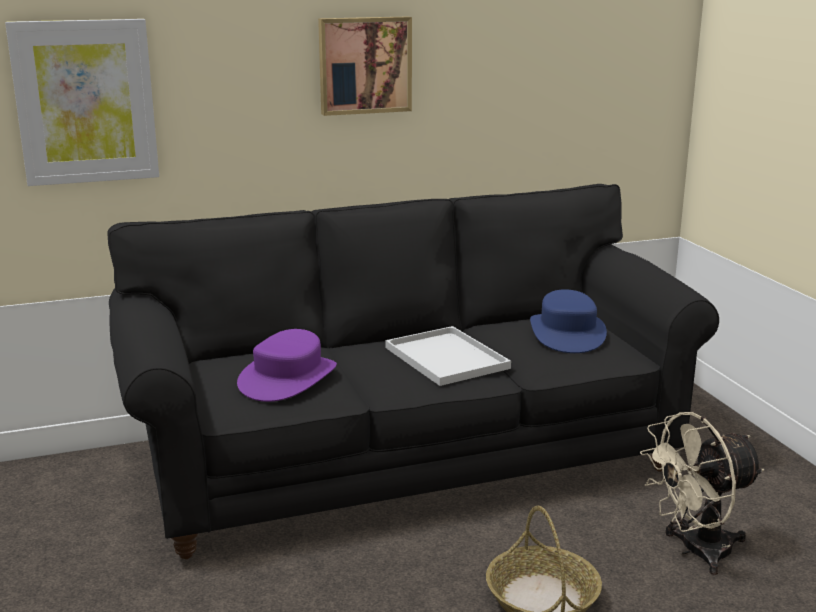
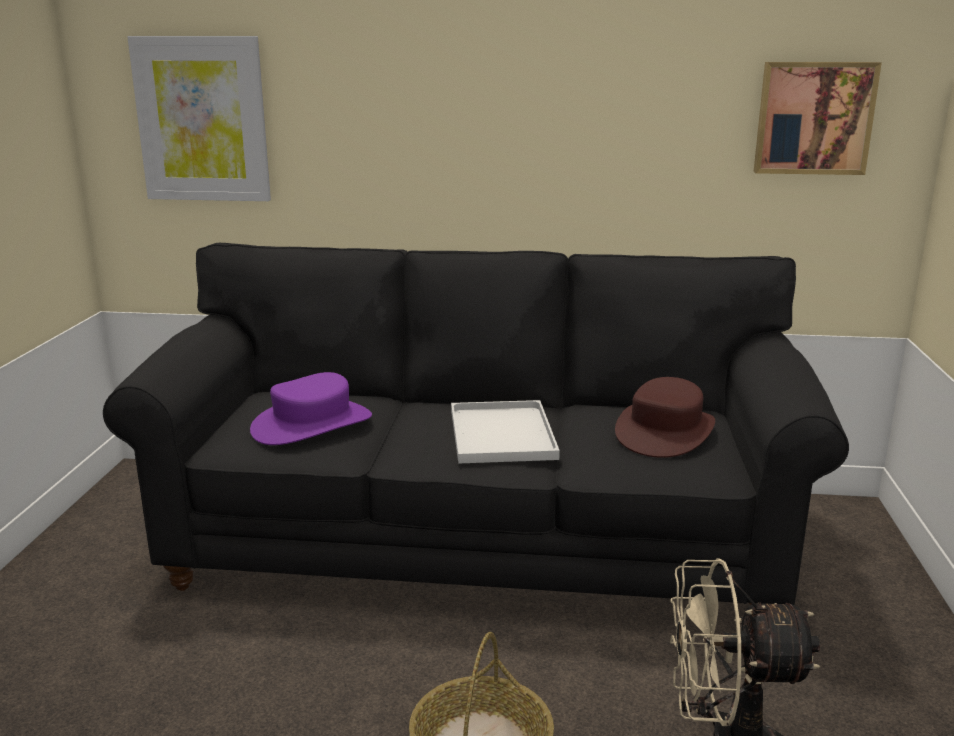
camera: 25 degrees right, 0 degrees up
(364, 65) = (490, 94): picture -> picture (813, 118)
(567, 333) = (665, 431): blue hat -> brown hat

